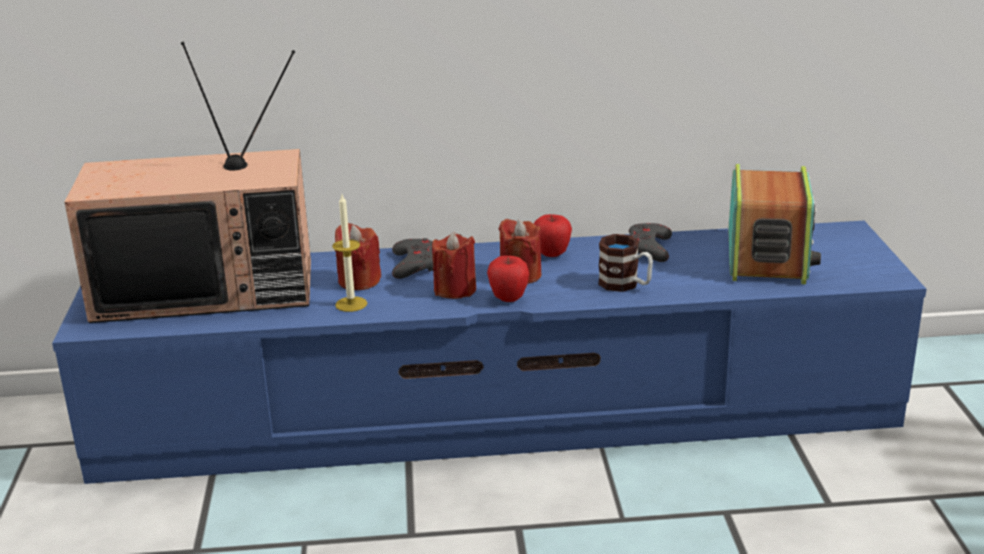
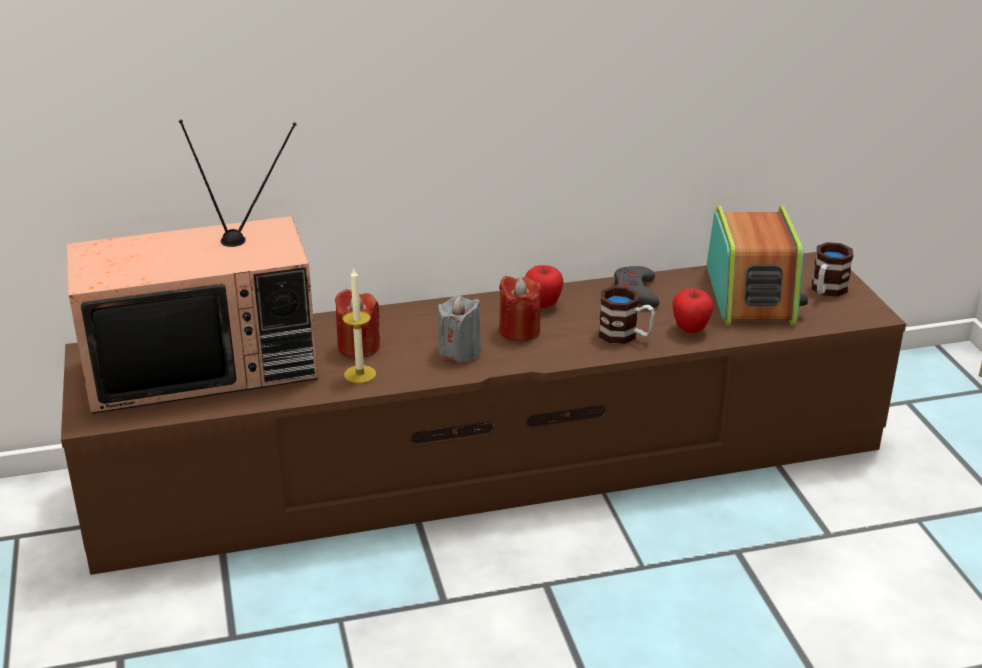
camera: 10 degrees left, 5 degrees up
(414, 264) = (408, 324): grey game controller -> none
(455, 290) = (459, 351): red candle -> grey candle
(495, 410) = (490, 461): blue tv stand -> brown tv stand
(508, 299) = (516, 358): apple -> apple (690, 329)
(848, 255) = (826, 291): none -> mug

